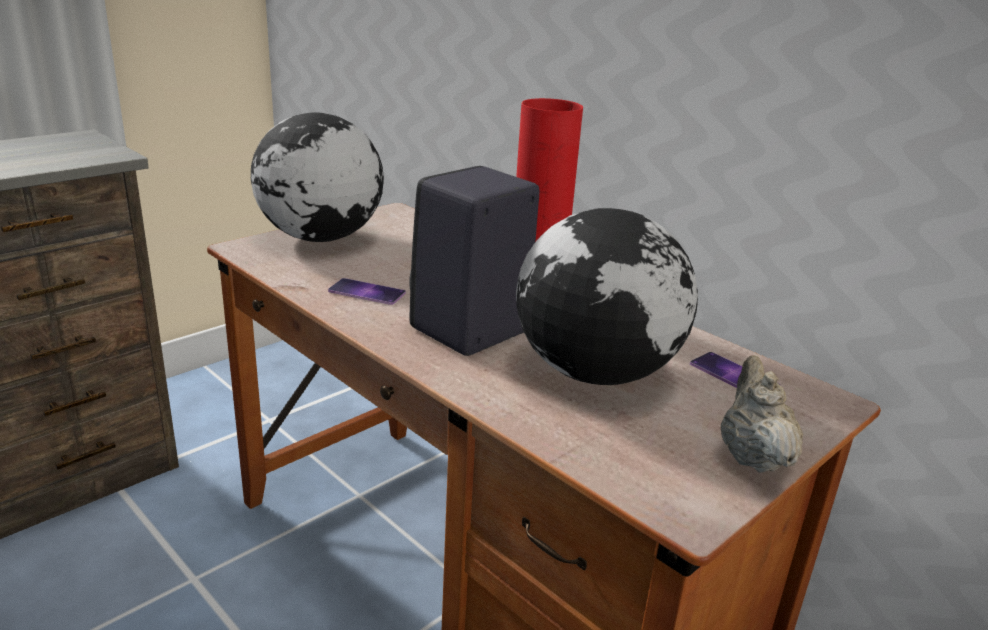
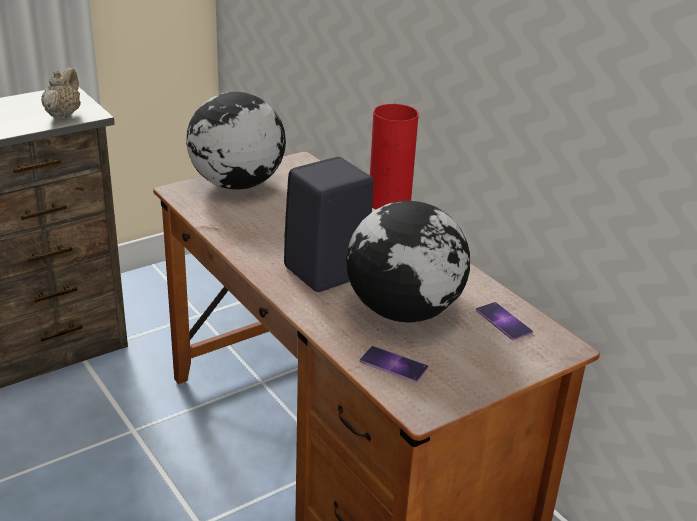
camera: 10 degrees right, 5 degrees up
(367, 292) = (261, 235): phone -> phone (393, 364)
(752, 456) = (483, 379): beige teapot -> beige teapot (63, 115)

